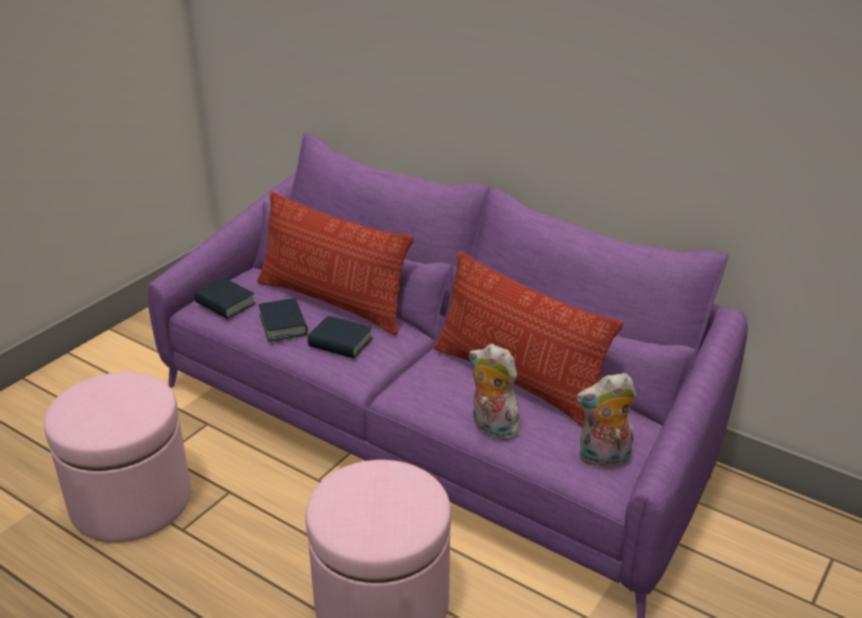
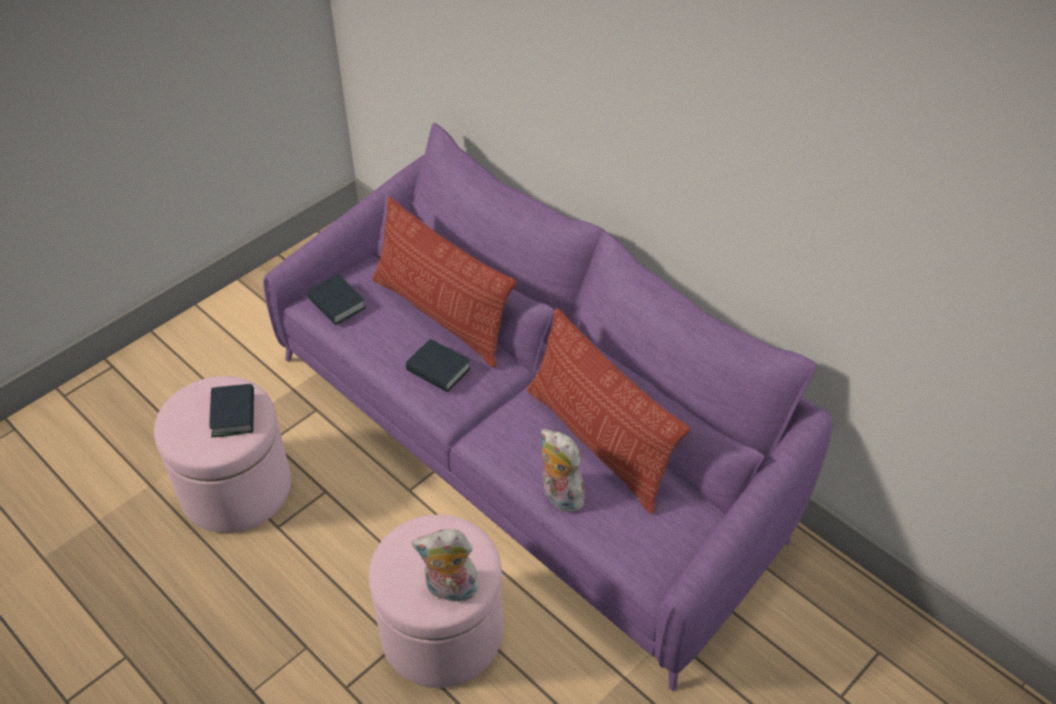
camera: 10 degrees right, 15 degrees up
(283, 325) = (388, 339): book -> book (234, 414)
(603, 459) = (655, 547): plush toy -> plush toy (450, 590)

